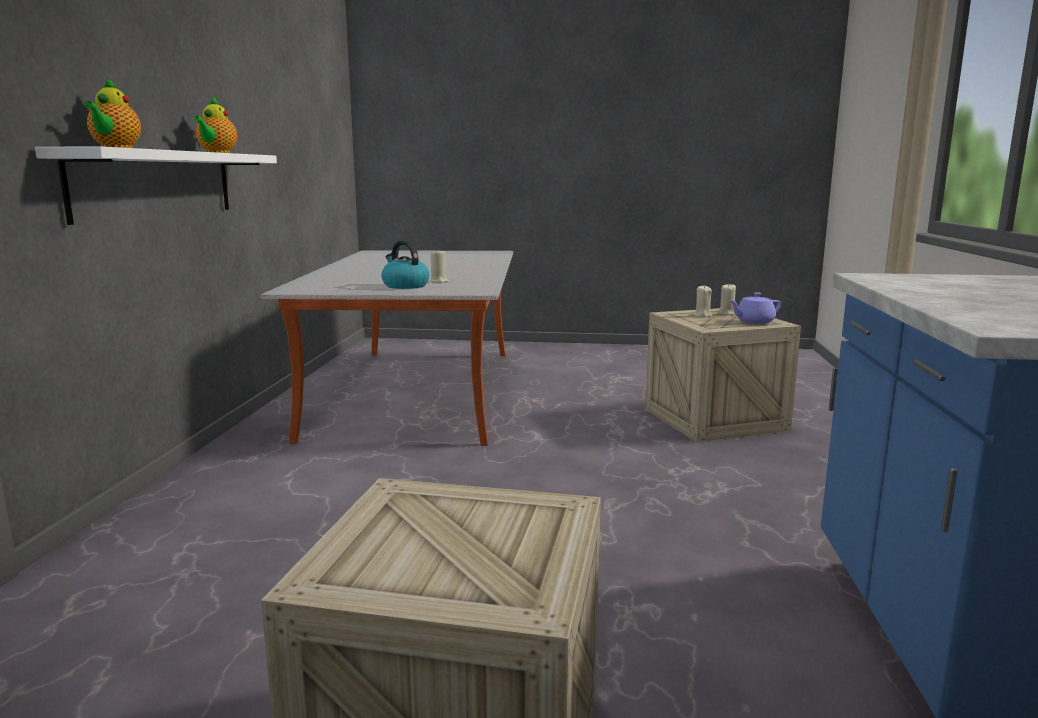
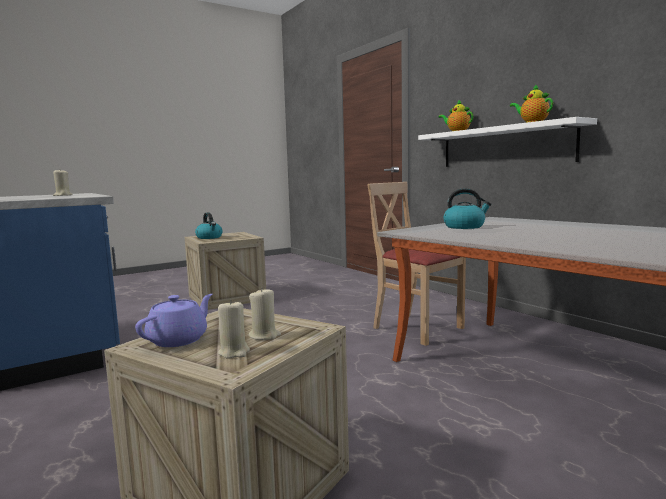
camera: 140 degrees right, 5 degrees down
(366, 466) = (417, 328): none -> beige chair
(439, 281) = (471, 231): beige candle -> beige candle (62, 195)
(499, 555) = (209, 237): none -> kettle

